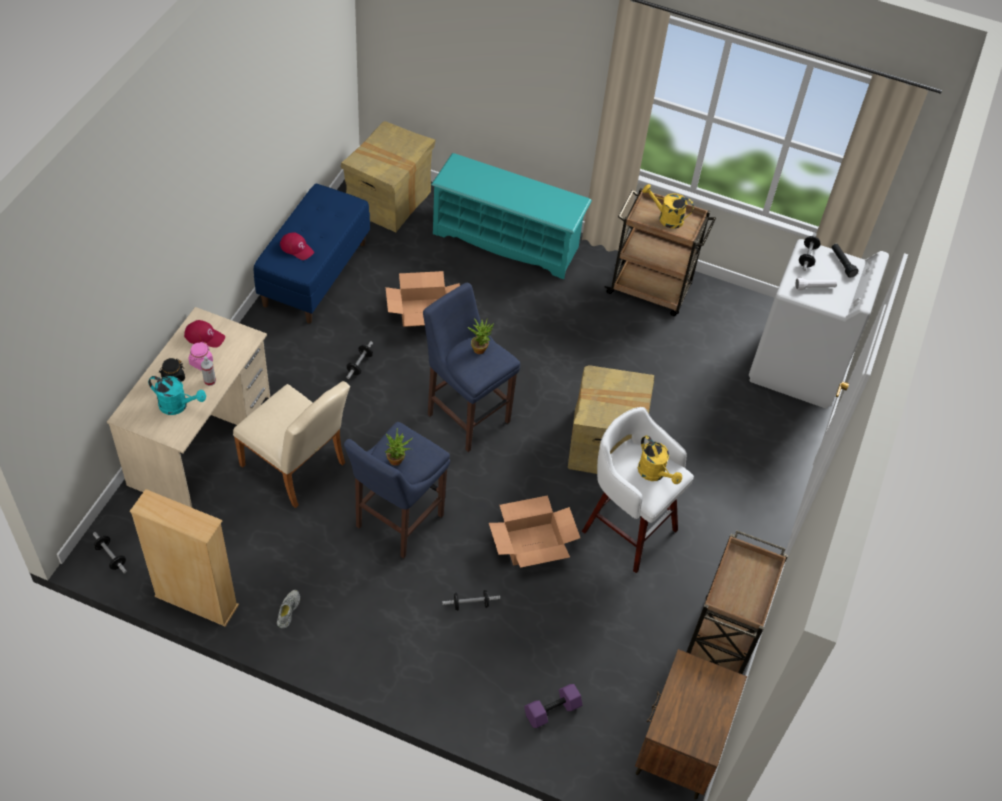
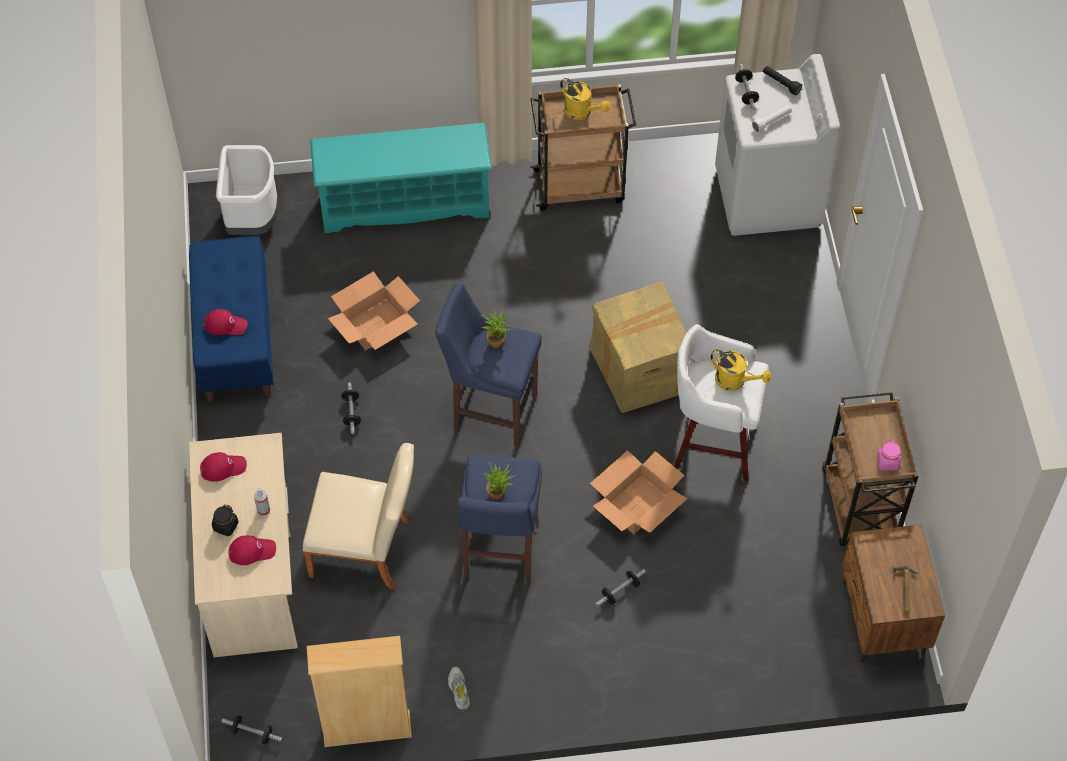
camera: 25 degrees left, 5 degrees up
(178, 406) = (252, 551): turquoise watering can -> red cap
(201, 362) = (240, 496): pink jar -> pink jar (888, 462)
(388, 201) = (253, 219): cardboard box -> white trash can
(552, 711) = (756, 648): purple dumbbell -> none
(666, 218) = (582, 112): yellow watering can -> yellow watering can turned 135 degrees counterclockwise
(693, 723) = (903, 589): none -> hammer

